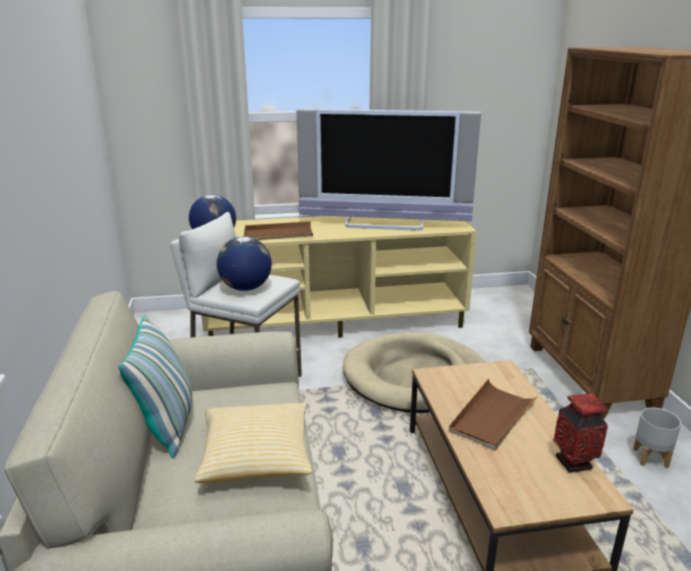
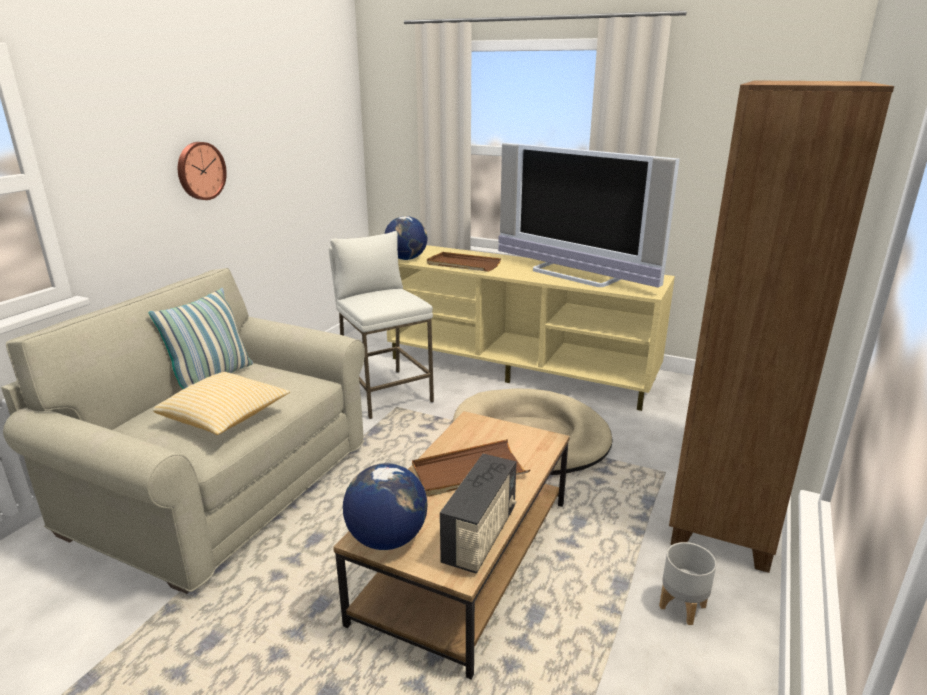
camera: 35 degrees right, 0 degrees up
(32, 177) = (200, 171): none -> wall clock
(245, 288) = (376, 300): globe -> globe (387, 539)
(574, 463) = (480, 536): vase -> radio

